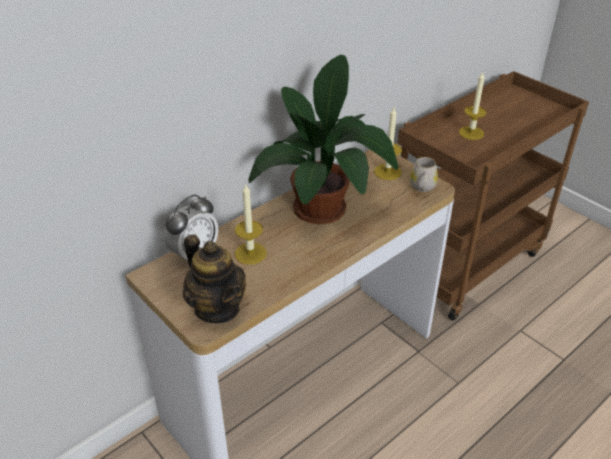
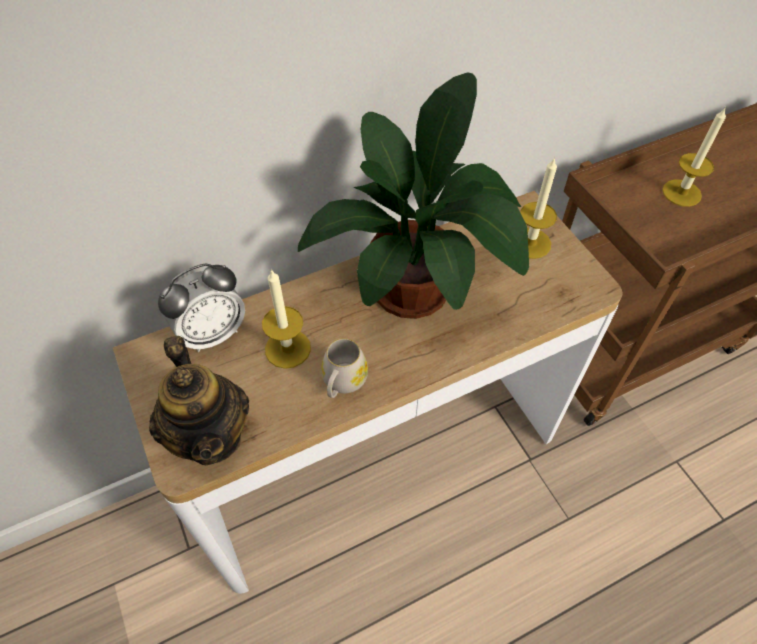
camera: 15 degrees right, 15 degrees up
(422, 188) = (573, 283): white mug -> white mug (342, 383)

